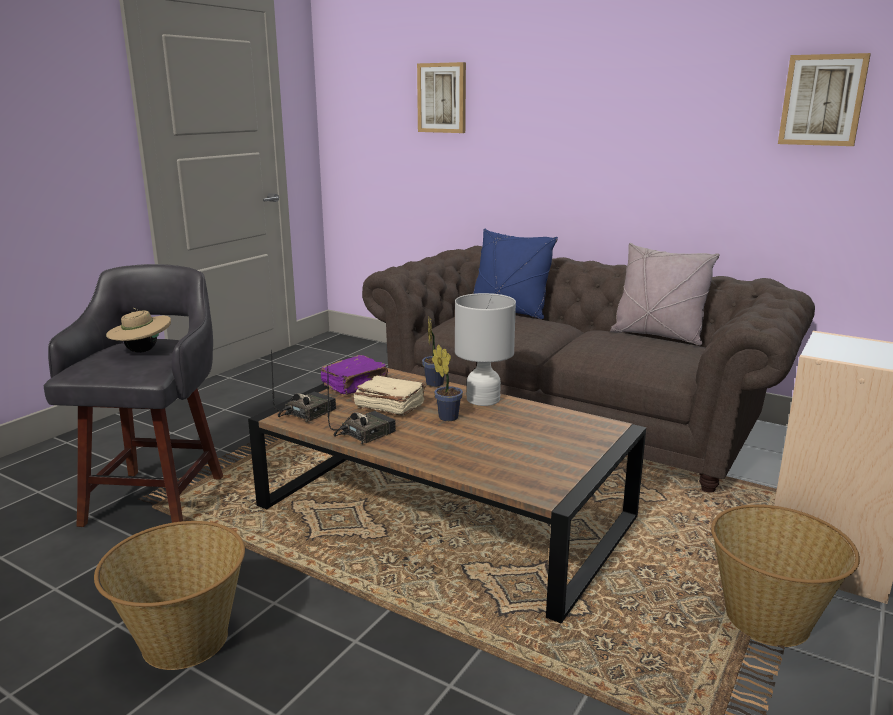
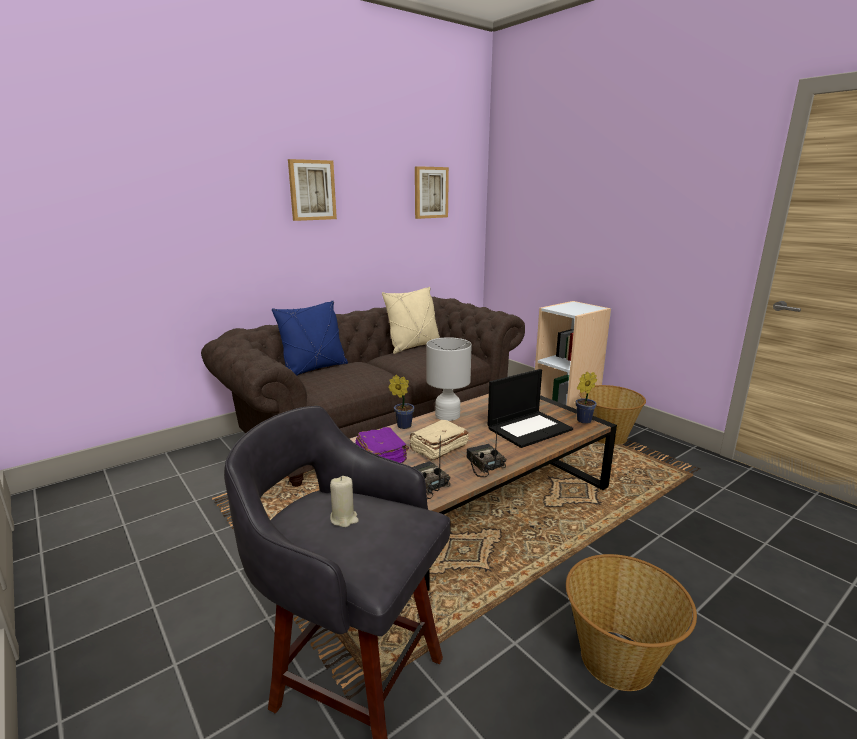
camera: 70 degrees left, 0 degrees up
(142, 351) = (344, 518): beige hat -> beige candle
(442, 98) = (151, 193): picture -> picture (312, 190)
(446, 416) = (470, 432): potted plant -> potted plant (582, 421)
(488, 449) = (529, 428): none -> laptop
(657, 336) = (413, 346): purple pillow -> beige pillow

